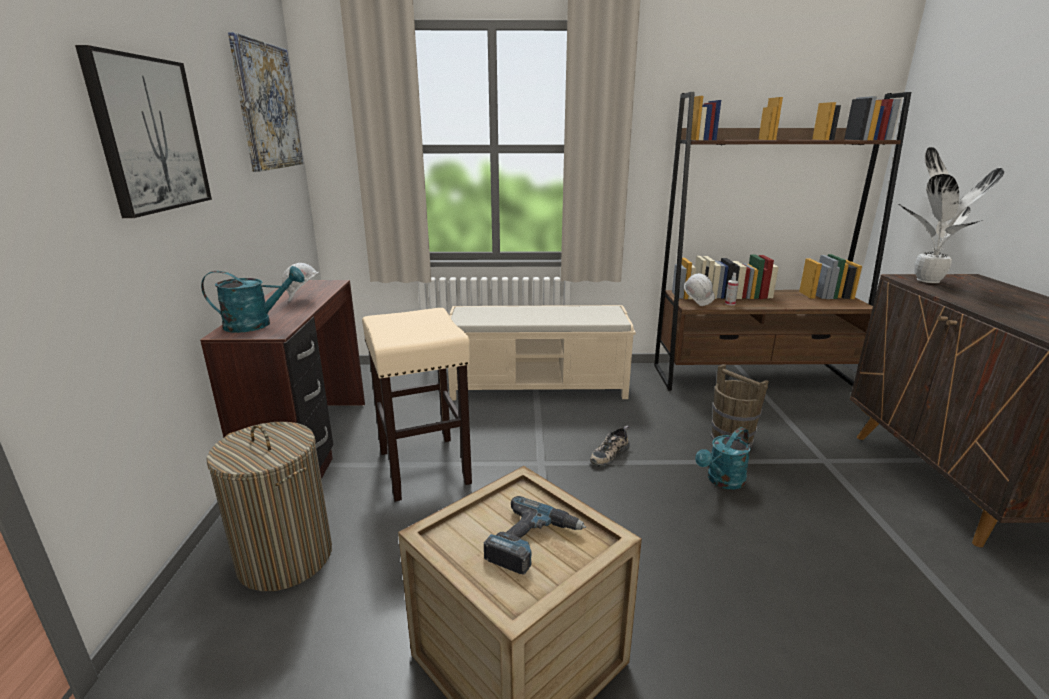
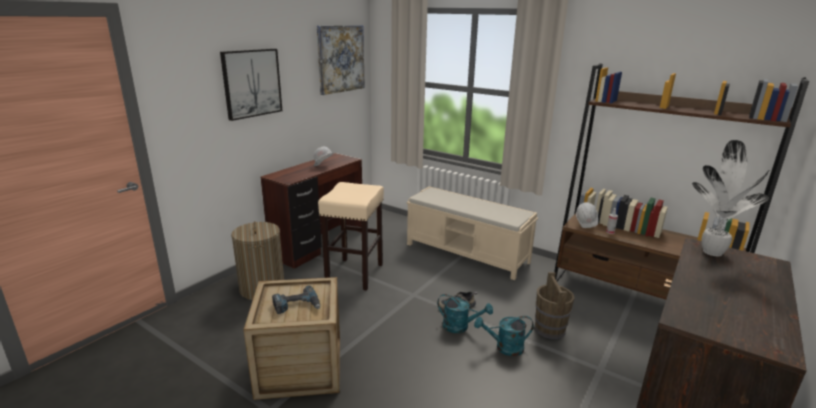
camera: 35 degrees right, 0 degrees up
(257, 324) = (288, 174): turquoise watering can -> turquoise watering can (460, 327)

